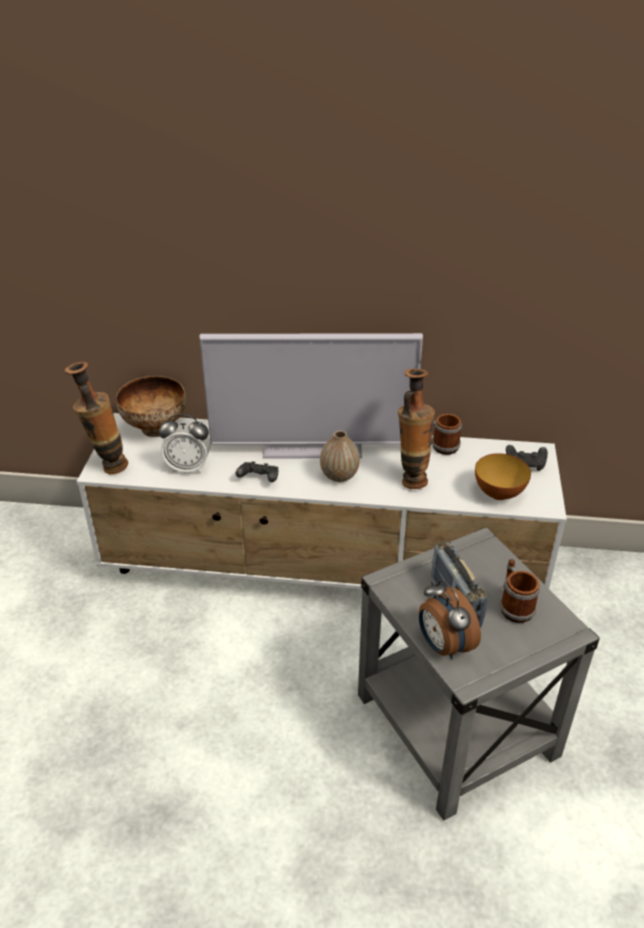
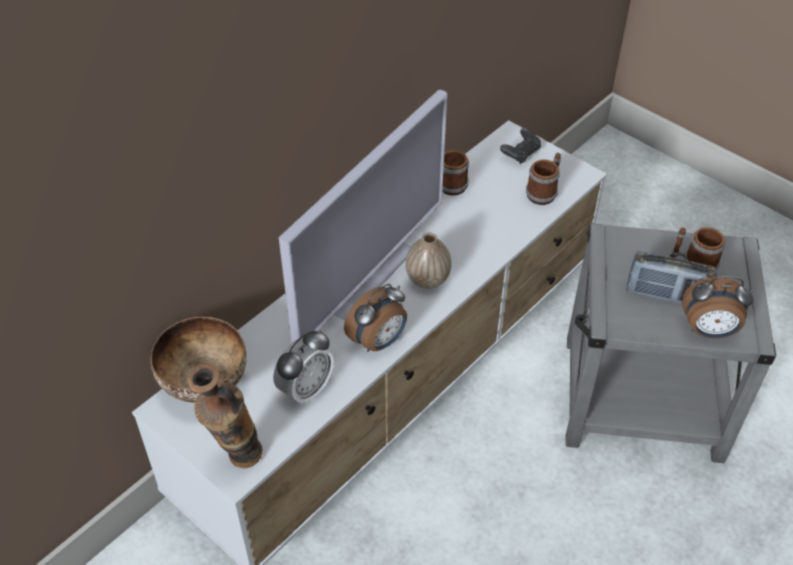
camera: 55 degrees left, 10 degrees up
(259, 479) = (378, 341): black game controller -> alarm clock
(411, 478) = (476, 233): vase -> none
(498, 494) = (544, 192): bowl -> mug

